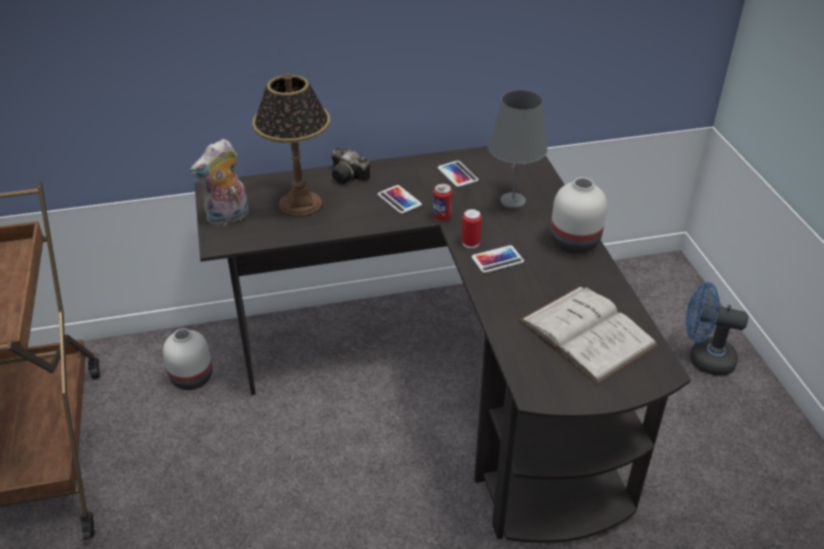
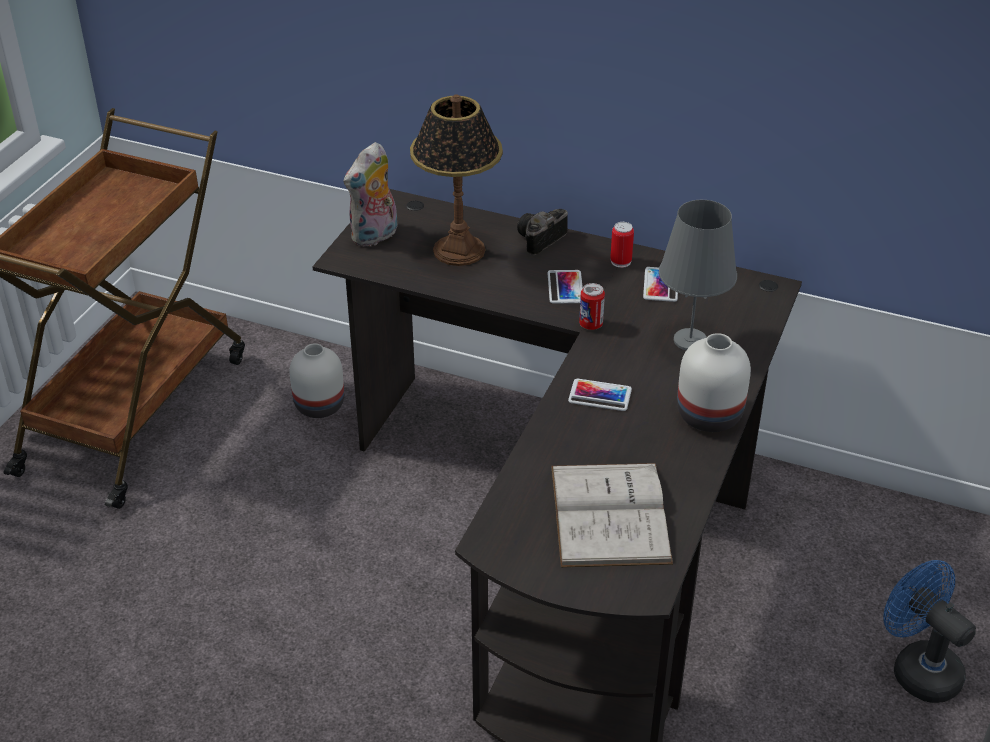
camera: 35 degrees right, 0 degrees up
(228, 218) = (375, 236): plush toy -> plush toy turned 45 degrees counterclockwise
(349, 176) = (539, 241): camera -> camera turned 60 degrees clockwise
(470, 242) = (591, 365): can -> can (620, 261)

